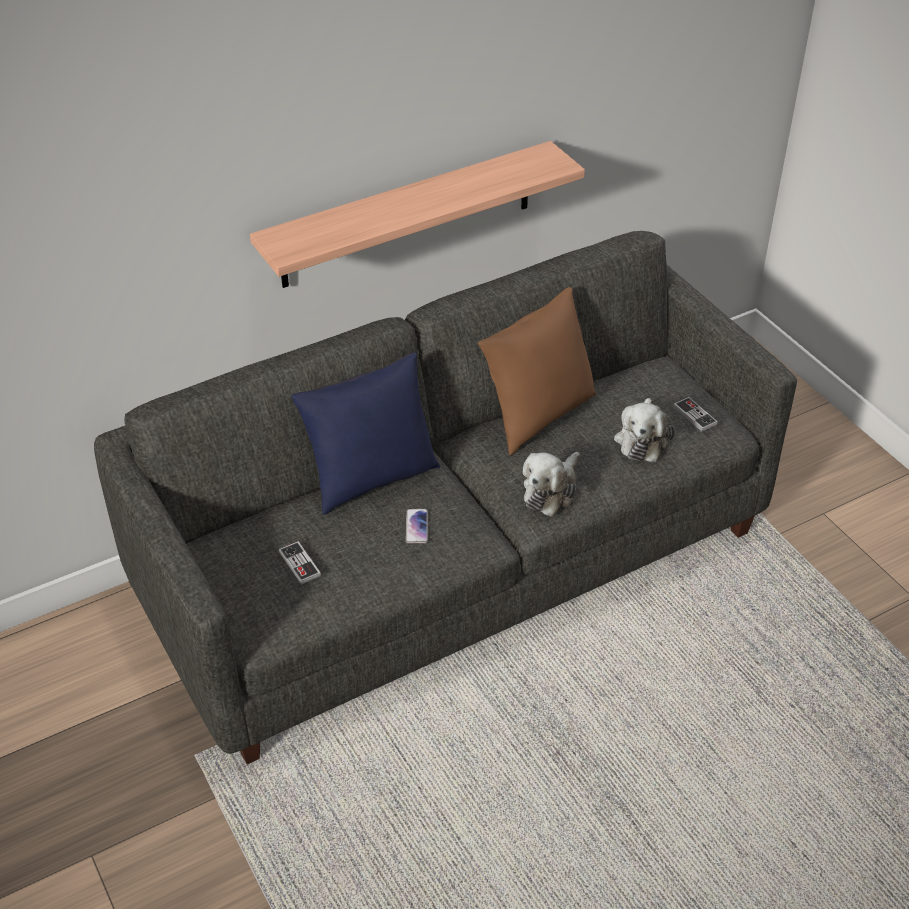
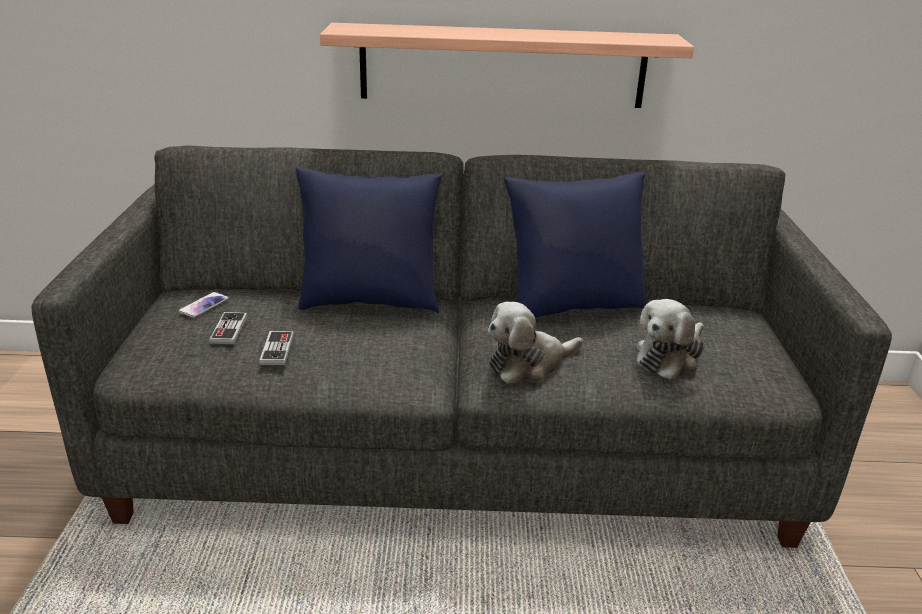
camera: 30 degrees right, 15 degrees down
(416, 526) = (366, 344): phone -> phone (204, 305)
(537, 416) = (572, 307): brown pillow -> blue pillow
(694, 415) = (751, 359): game controller -> game controller (277, 349)

